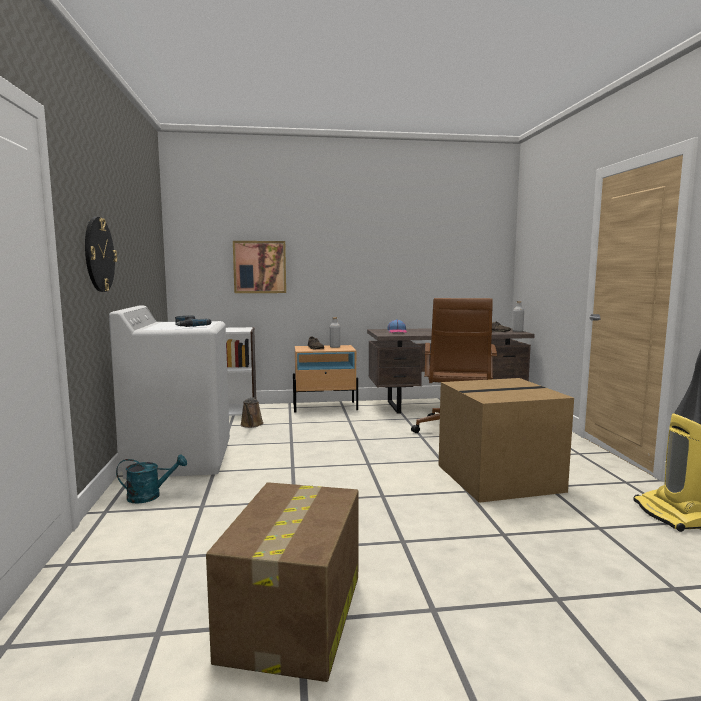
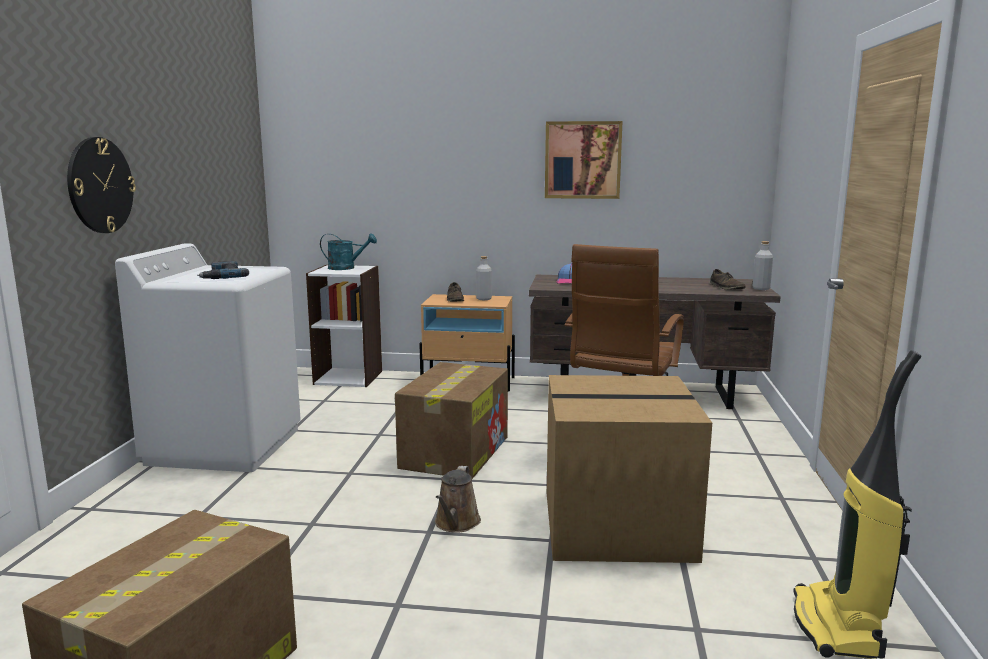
camera: 15 degrees right, 5 degrees up
(150, 496) = (153, 494): turquoise watering can -> turquoise watering can (346, 268)
(251, 425) = (350, 402): brown watering can -> brown watering can (456, 524)
(260, 267) = (385, 182): picture -> picture (582, 160)
(355, 447) = (455, 451): none -> cardboard box

